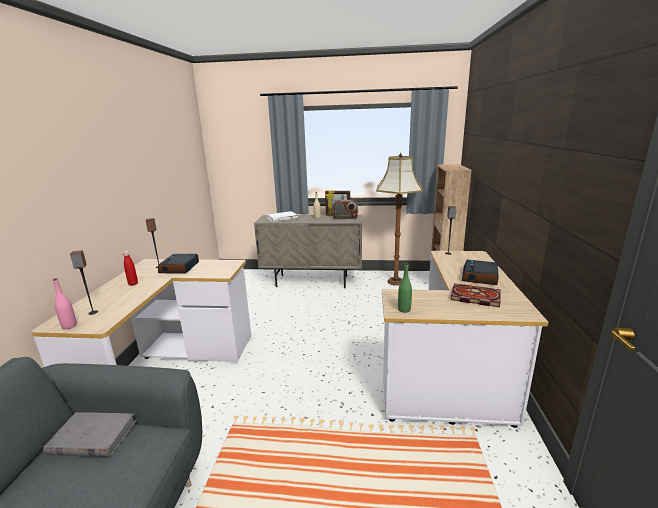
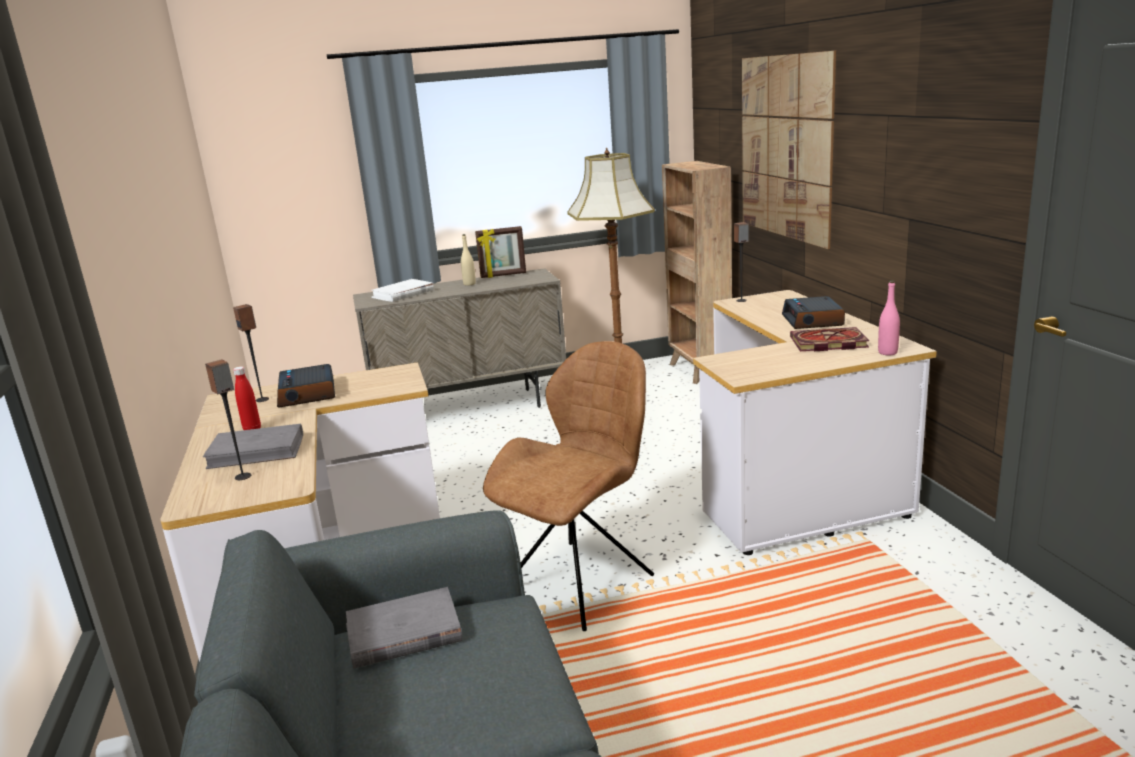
camera: 20 degrees left, 0 degrees up
(69, 326) = (229, 500): pink bottle -> pink bottle (887, 352)
(118, 298) = (257, 451): none -> grey book
(286, 407) = (581, 581): none -> brown chair
(345, 218) = (522, 277): radio -> none
(404, 310) = (751, 373): green bottle -> none
(496, 162) = (785, 147): none -> picture

